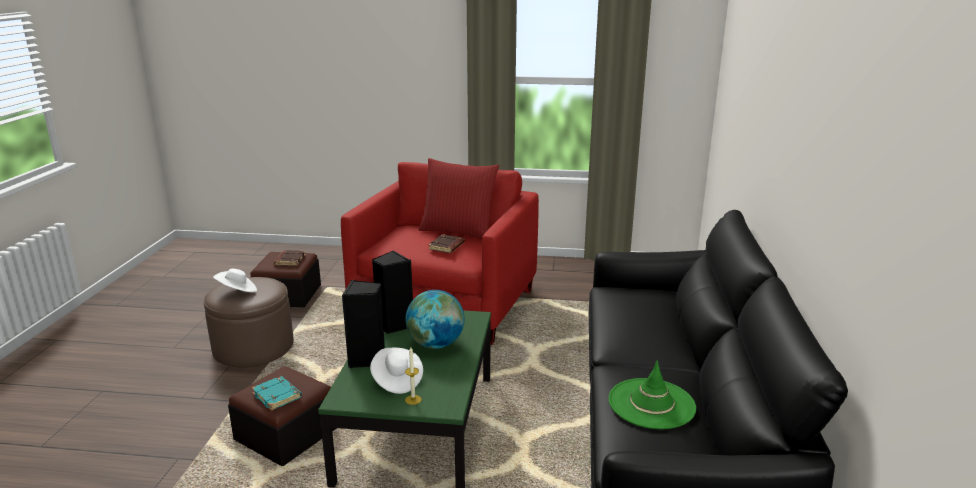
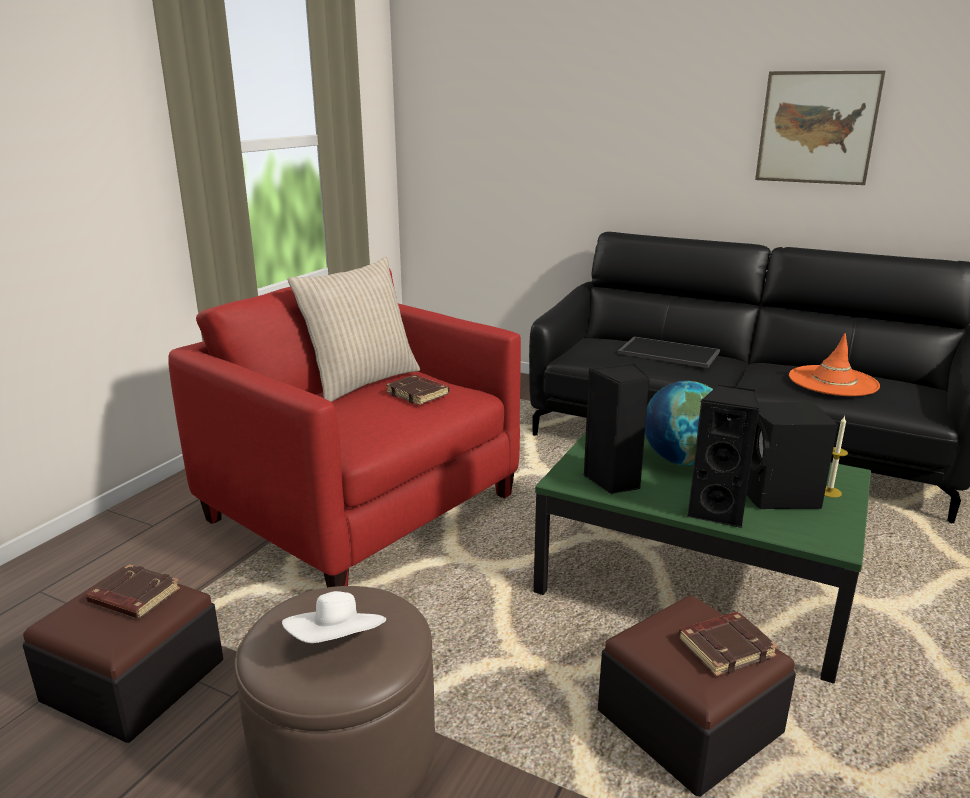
camera: 70 degrees left, 0 degrees up
(278, 396) = (725, 647): turquoise book -> brown book
(396, 380) = (780, 497): white hat -> black speaker
(458, 231) = (361, 382): red pillow -> beige pillow
(649, 321) = (667, 353): none -> tray
(651, 404) = (833, 381): green hat -> orange hat
(820, 161) = (817, 128): none -> picture

